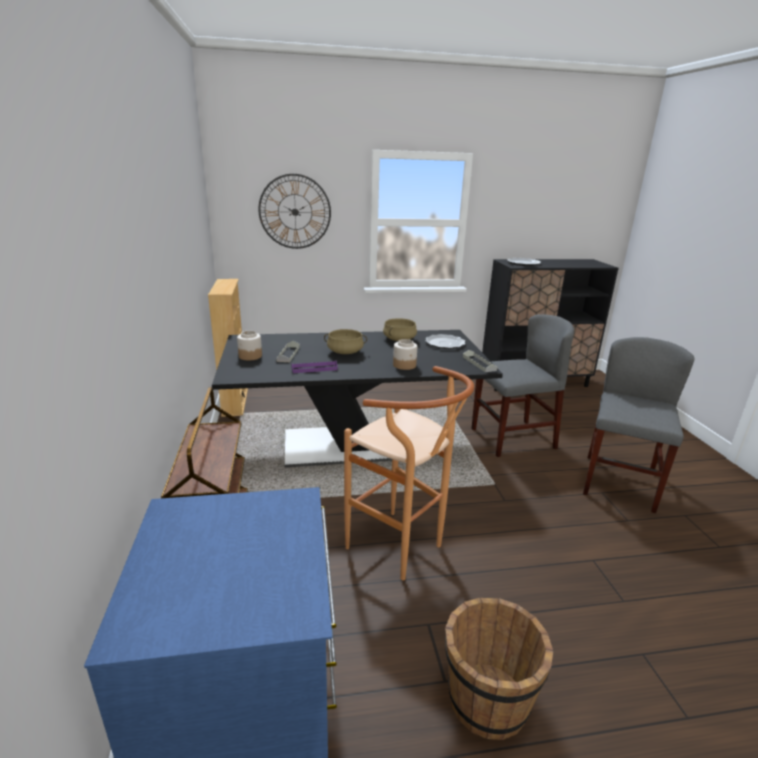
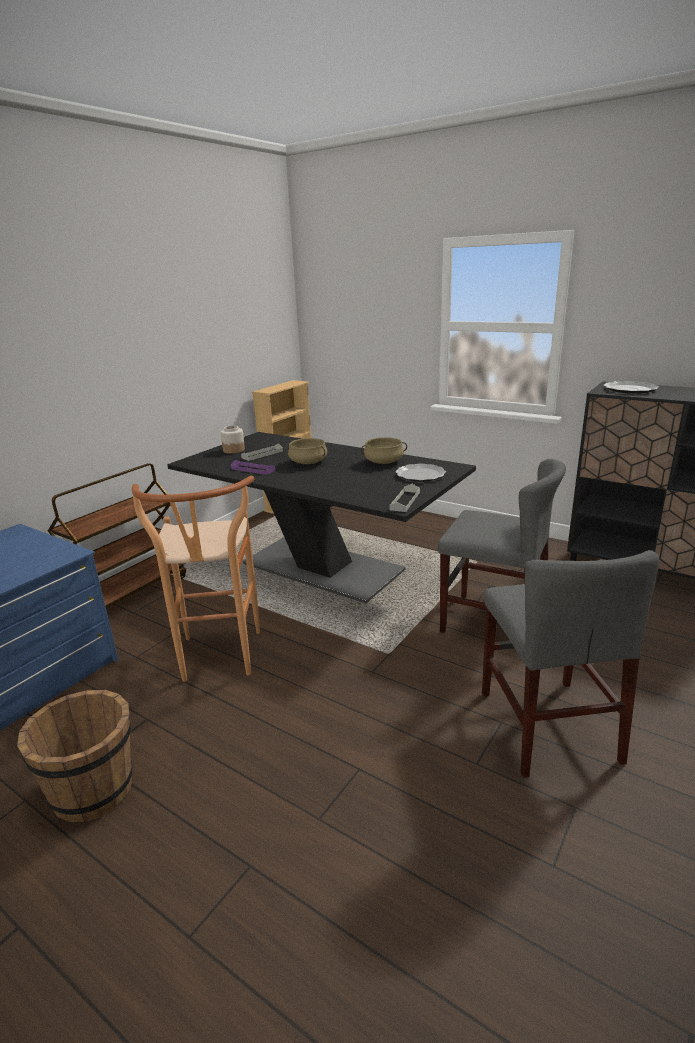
camera: 45 degrees right, 0 degrees up
(295, 212) = (366, 314): wall clock -> none
(404, 365) = (329, 484): jar -> none
(619, 482) = (547, 725): grey chair -> grey chair turned 105 degrees clockwise

